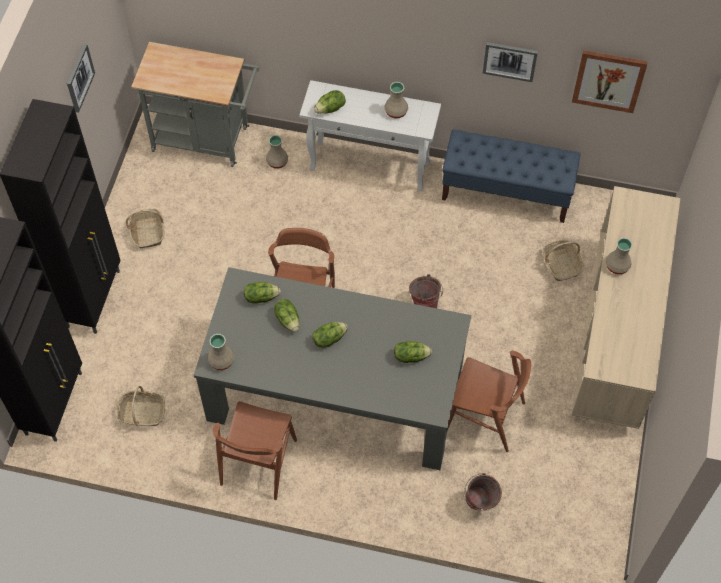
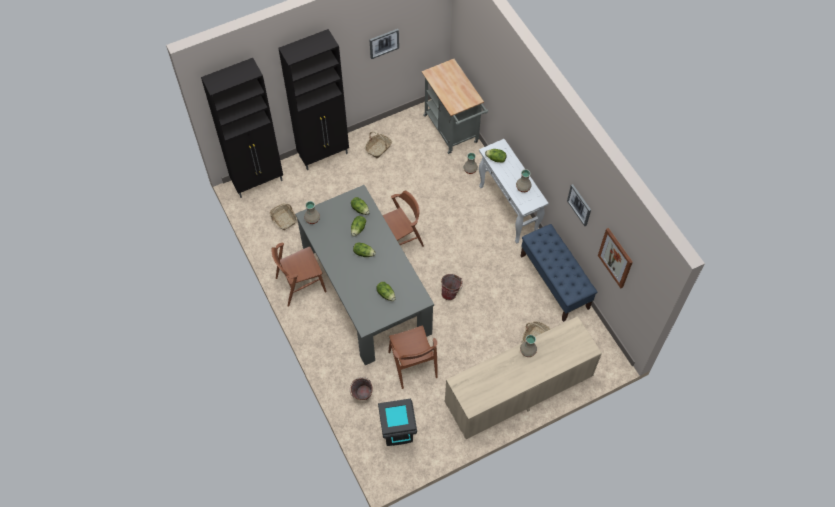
camera: 50 degrees right, 0 degrees up
(571, 505) = (398, 439): none -> grey trash can

